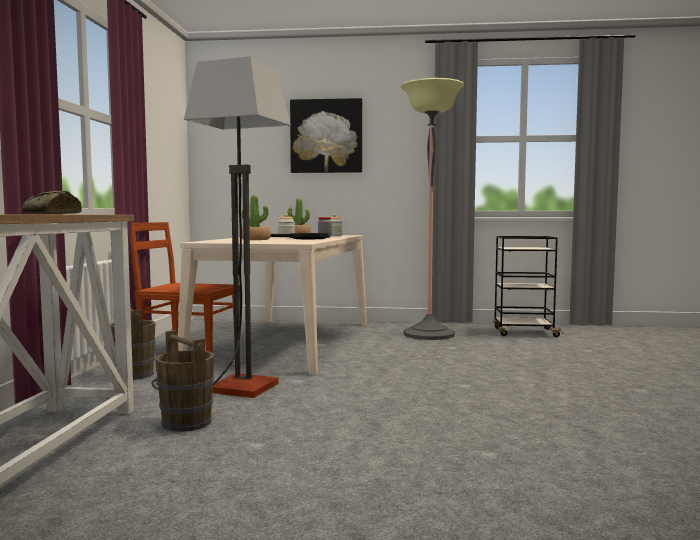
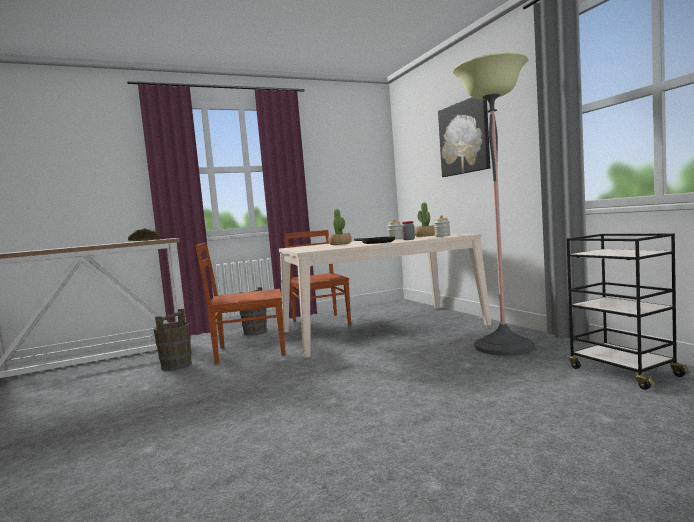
camera: 60 degrees right, 0 degrees up
(225, 387) = (249, 351): floor lamp -> brown chair

